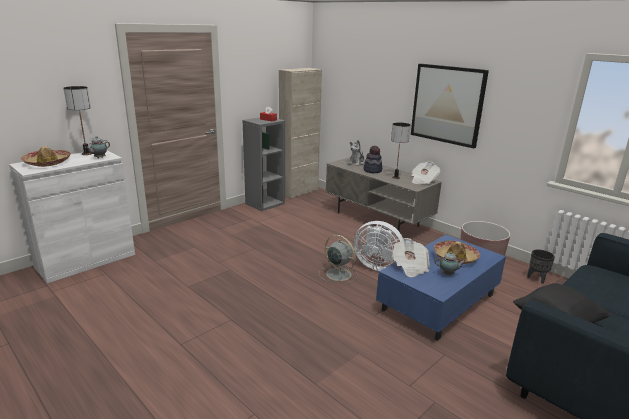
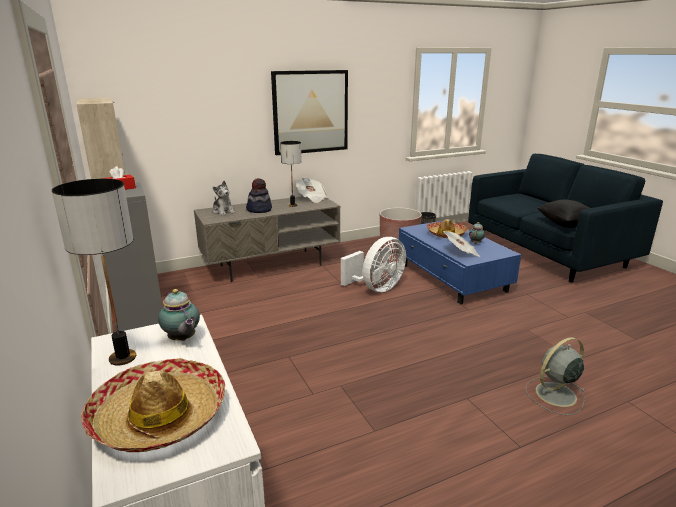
camera: 70 degrees left, 0 degrees up
(337, 274) = (385, 312): grey fan -> grey fan (554, 395)

